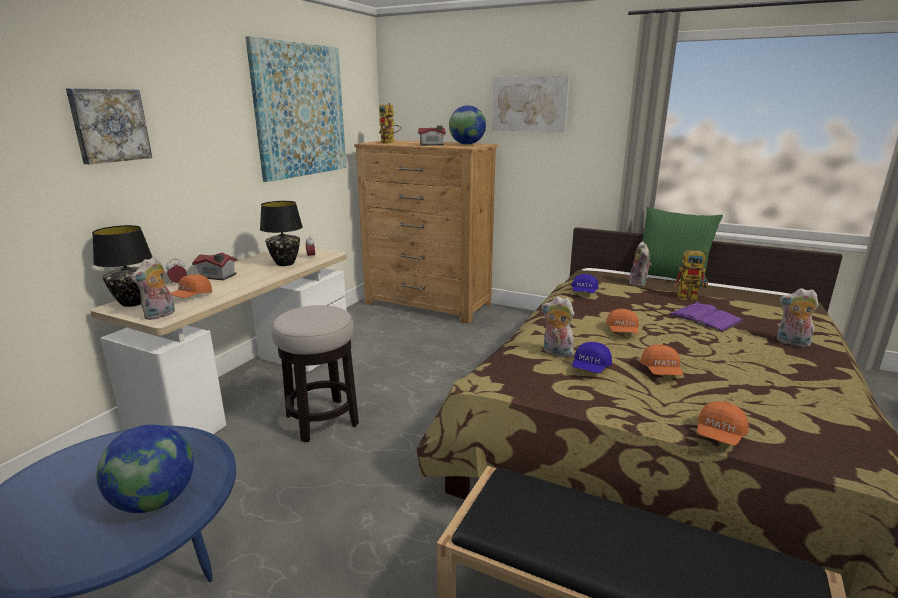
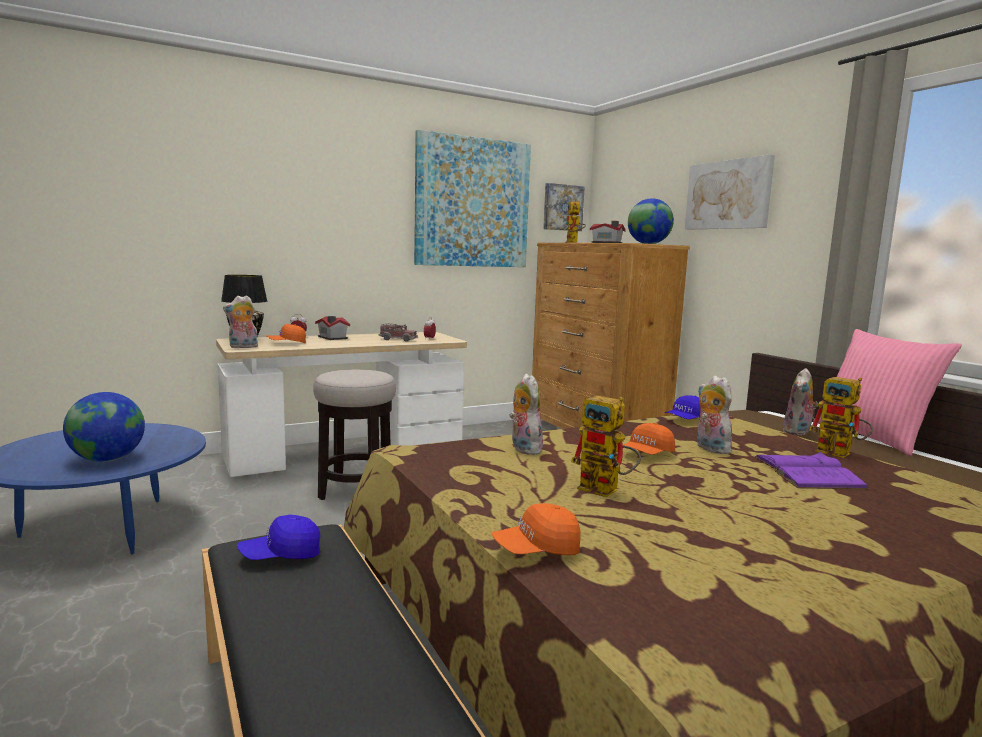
camera: 35 degrees right, 10 degrees down
(109, 125) = (265, 195): picture -> picture (562, 207)
(285, 263) = (398, 339): black table lamp -> toy truck
(590, 368) = (529, 466): blue cap -> blue cap (281, 555)
(661, 371) = (606, 490): orange cap -> toy robot
(670, 277) = (873, 437): green pillow -> pink pillow
(791, 343) = (903, 527): plush toy -> plush toy (709, 448)

